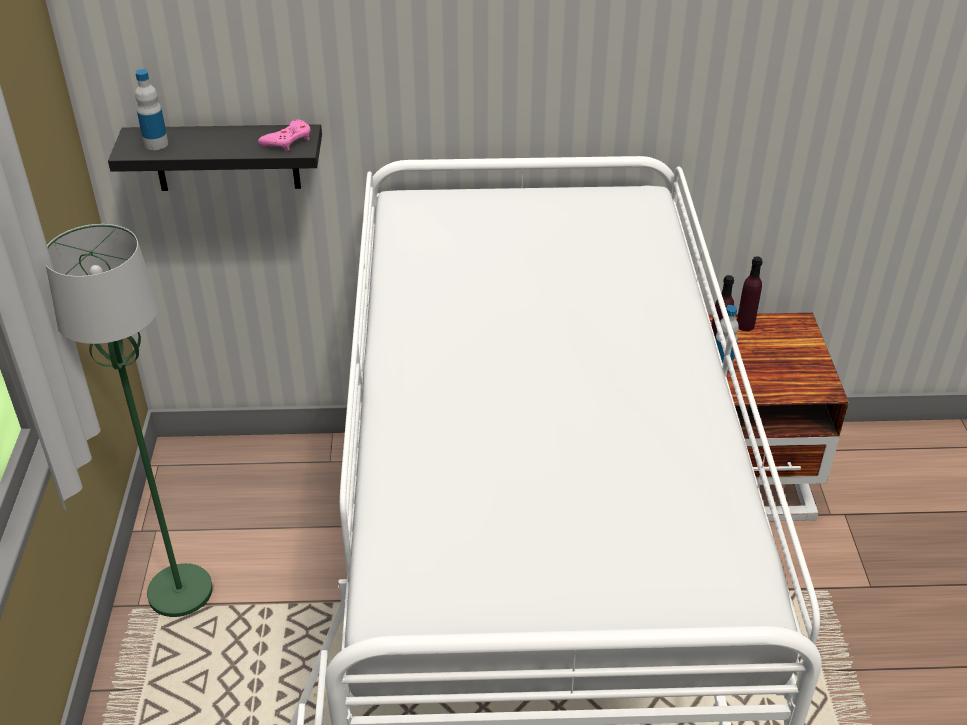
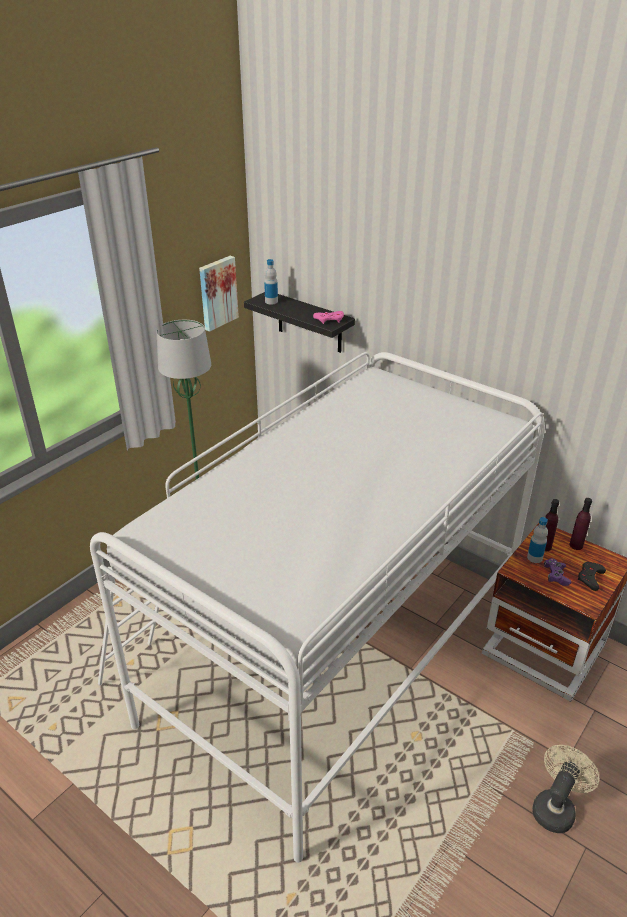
camera: 40 degrees right, 5 degrees down
(55, 161) = (217, 292): none -> picture
(764, 374) = (556, 576): none -> purple game controller
(796, 356) = (590, 578): none -> black game controller
(908, 646) = (555, 807): none -> beige fan

